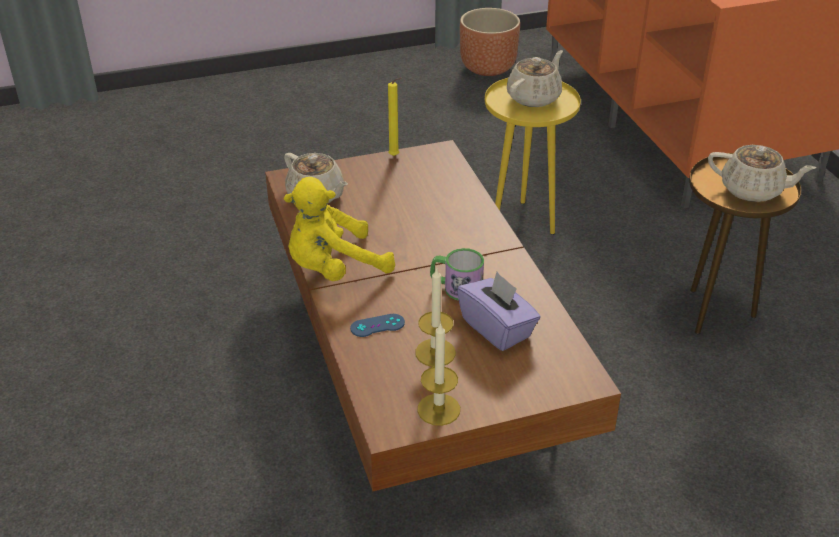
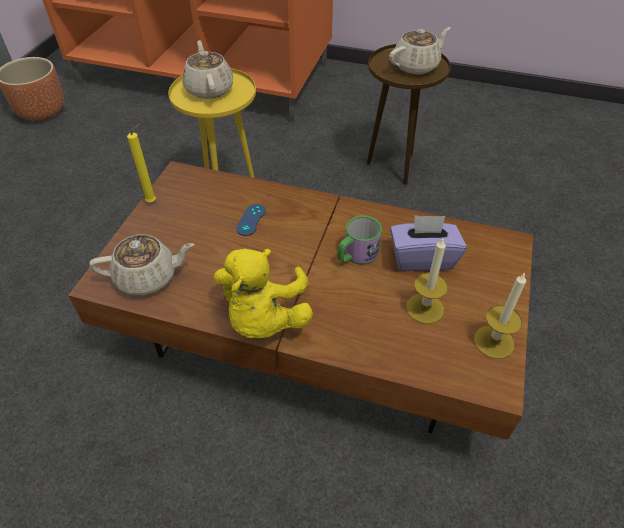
camera: 55 degrees left, 10 degrees up
(377, 325) = (364, 327): blue game controller -> blue game controller (251, 220)

